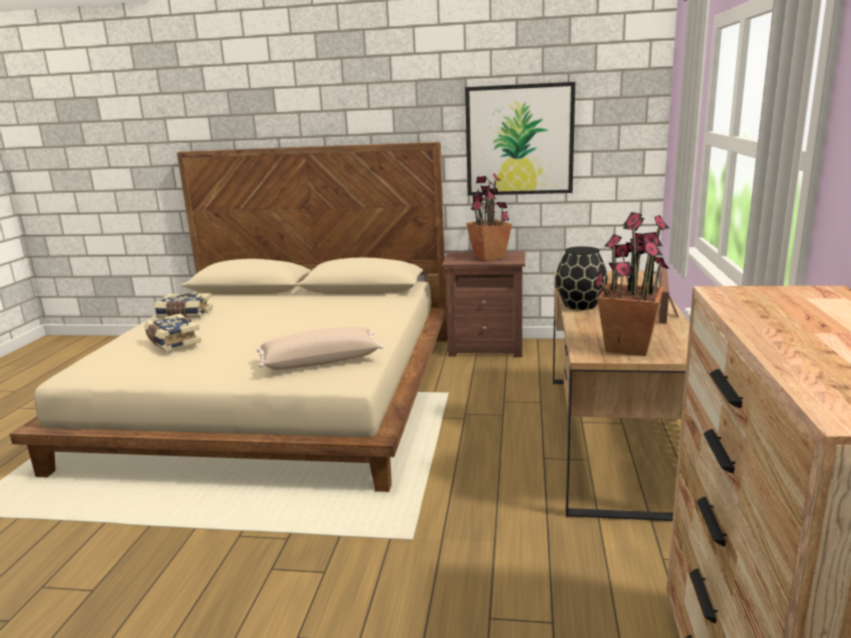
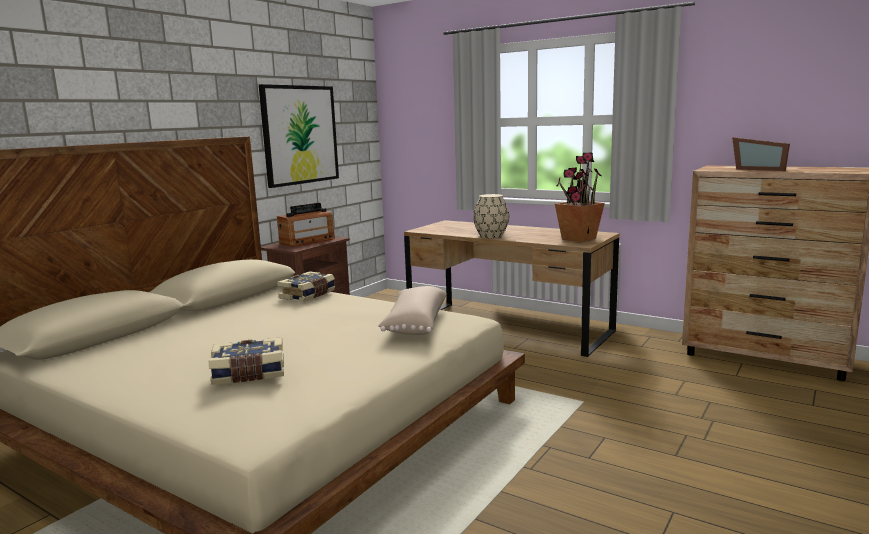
camera: 65 degrees left, 5 degrees down
(184, 315) = (133, 370): book -> book (308, 295)
(489, 257) = (307, 241): potted plant -> radio
(580, 305) = (491, 236): black vase -> beige vase
(668, 314) = (533, 228): picture frame -> picture frame (759, 169)

